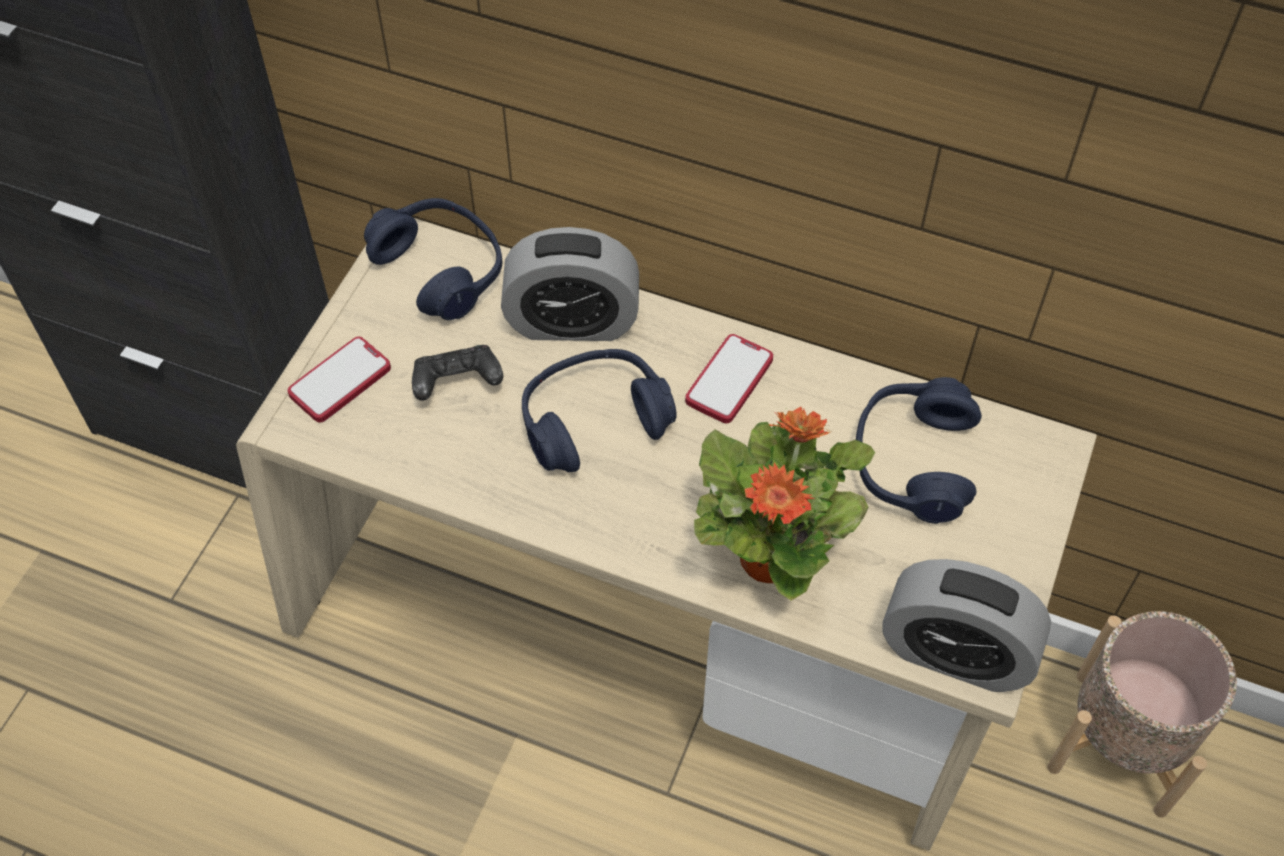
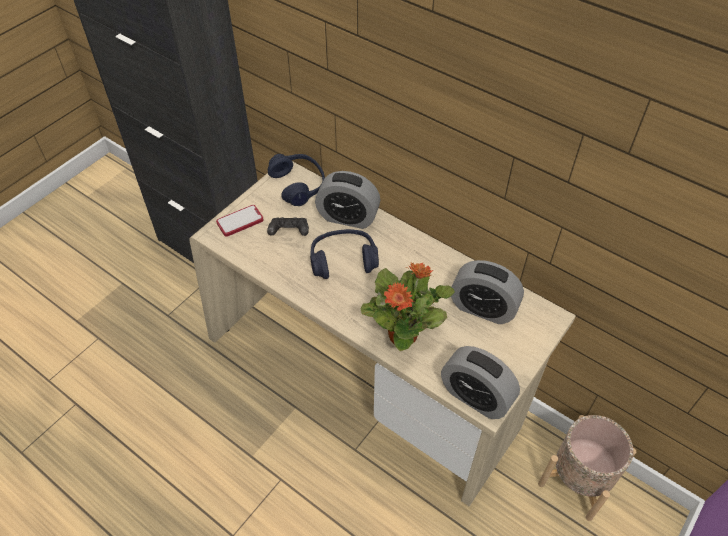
camera: 15 degrees right, 5 degrees down
(729, 380) = (409, 256): phone -> none
(912, 461) = (483, 308): blue headphones -> alarm clock

